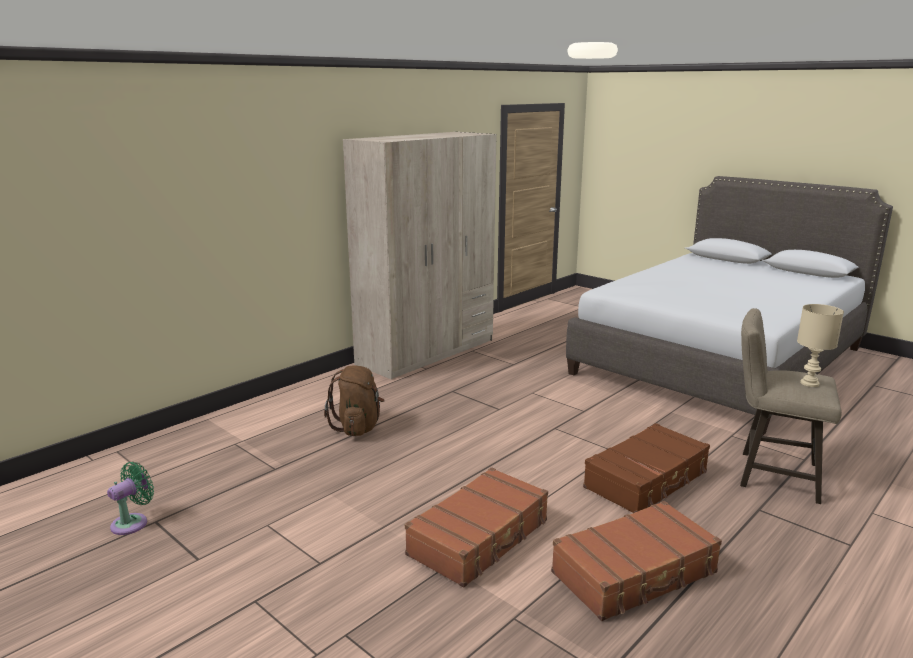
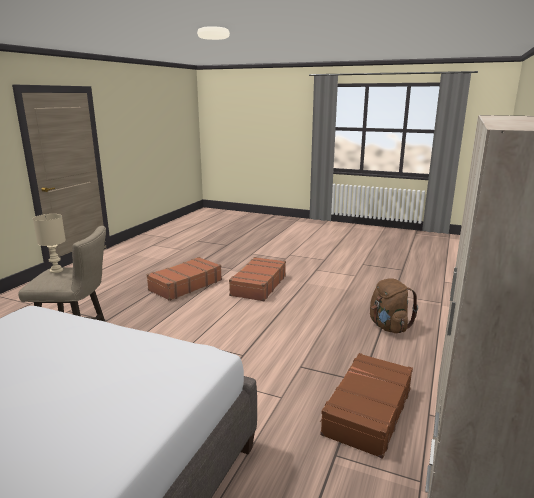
camera: 160 degrees right, 0 degrees up
(133, 522) = (410, 268): green fan -> none
(647, 480) = (171, 325): brown suitcase -> brown suitcase (367, 411)

